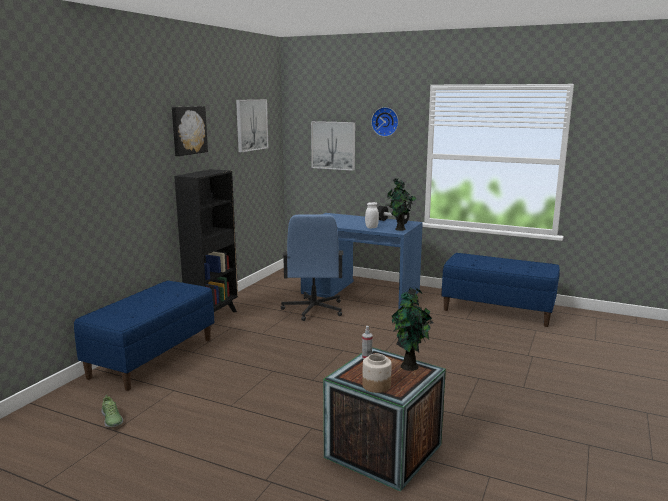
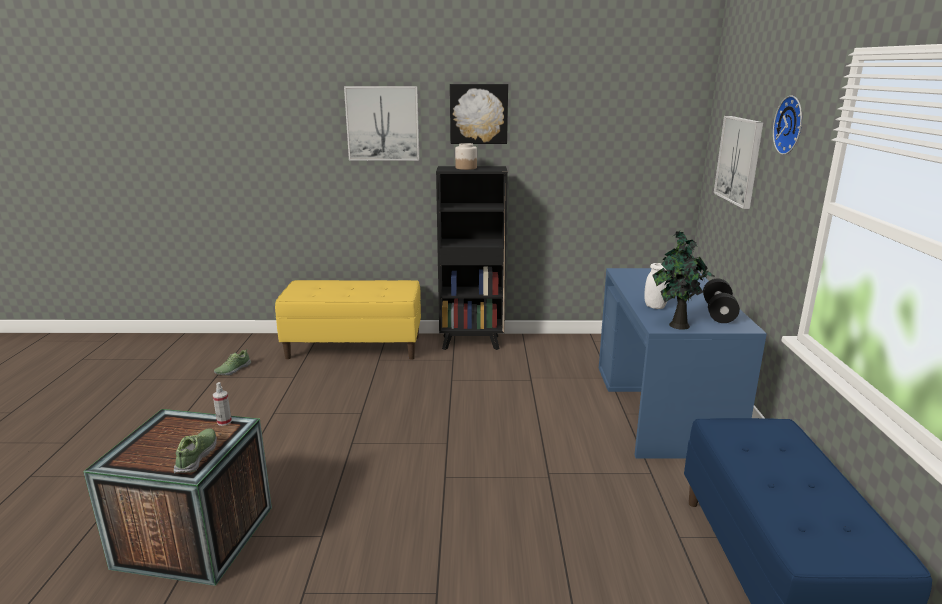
camera: 65 degrees right, 5 degrees up
(152, 357) = (355, 347): blue bench -> yellow bench
(251, 125) = (619, 114): picture -> picture (382, 123)
(313, 309) = (555, 390): blue office chair -> none
(376, 386) = (141, 443): jar -> jar (466, 168)
(410, 367) = (197, 456): potted plant -> shoe

